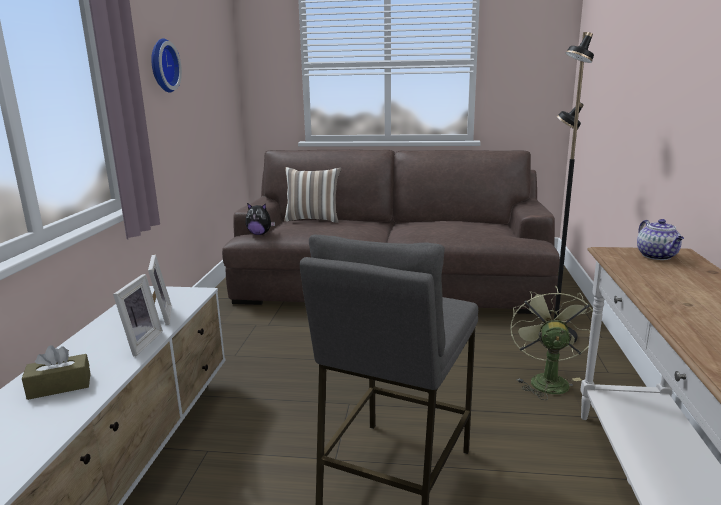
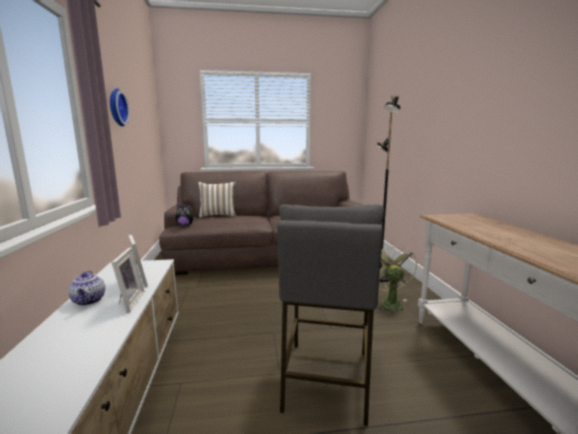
camera: 15 degrees left, 5 degrees down
(60, 386) = (67, 344): brown tissue box -> none
(657, 256) = (463, 217): teapot -> teapot (89, 301)

